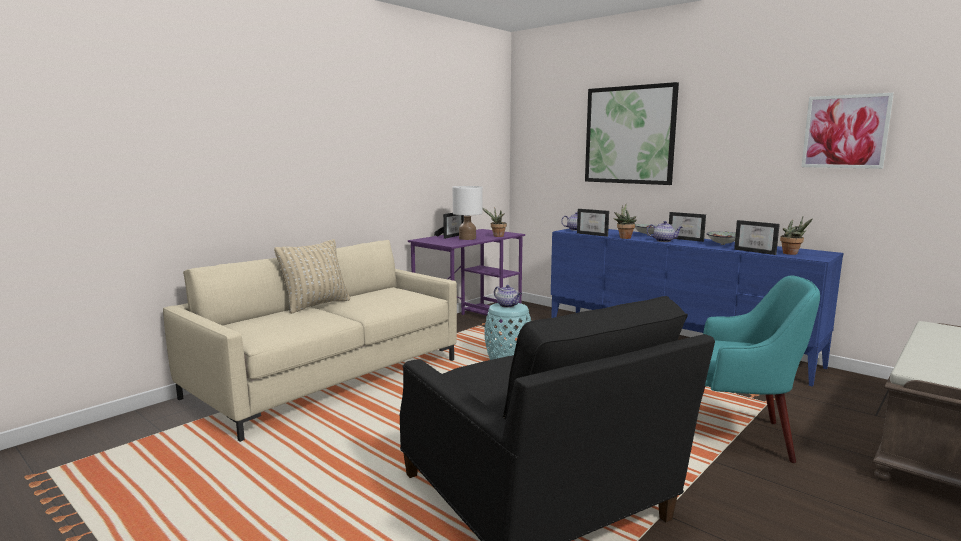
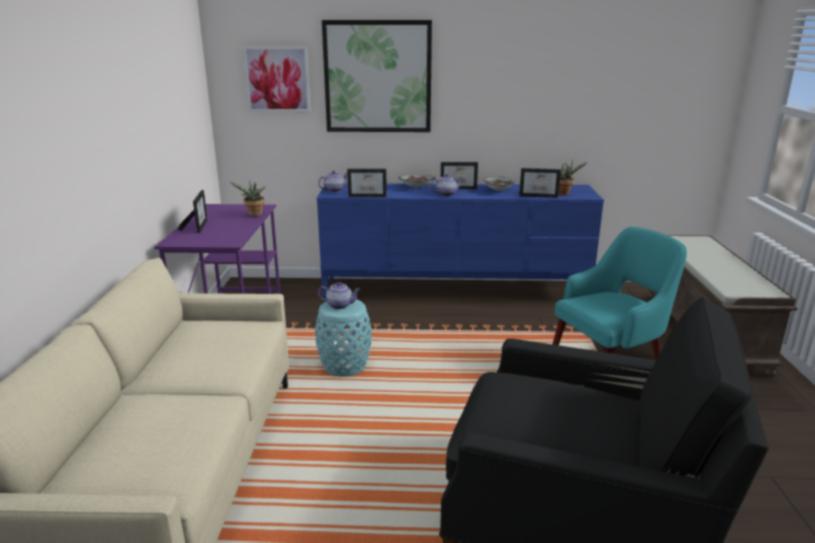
camera: 40 degrees left, 10 degrees up
(316, 305) = (137, 390): beige pillow -> none
(467, 238) = (228, 226): white table lamp -> none
(624, 237) = (404, 196): potted plant -> none
(845, 131) = (589, 77): picture -> picture (277, 79)

